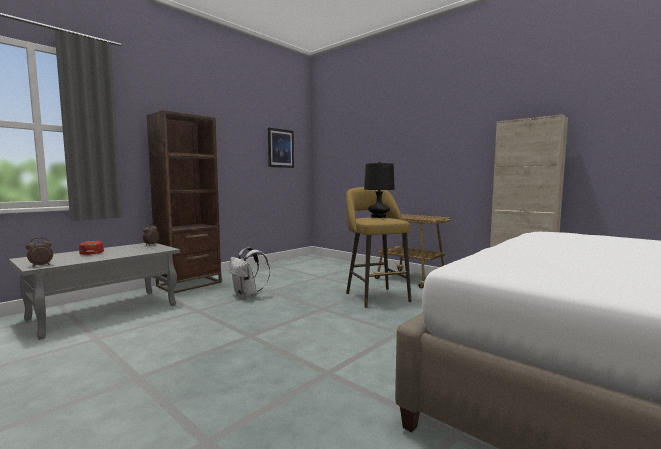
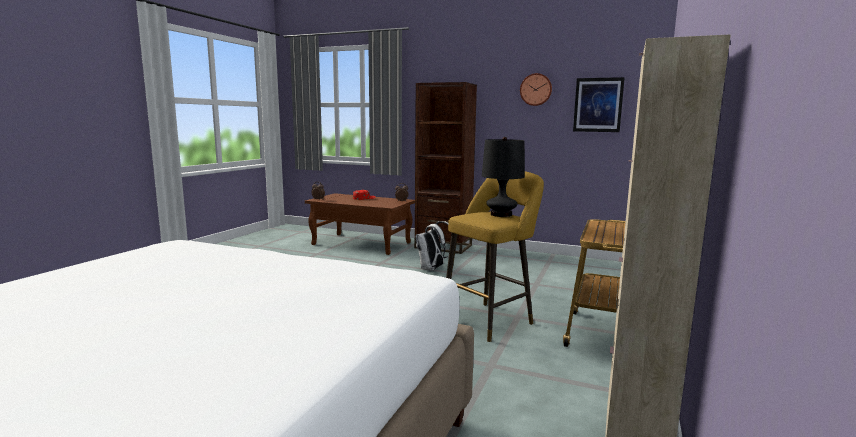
camera: 70 degrees right, 5 degrees up
(103, 312) = (360, 243): grey coffee table -> brown coffee table
(242, 132) = (536, 89): none -> wall clock

